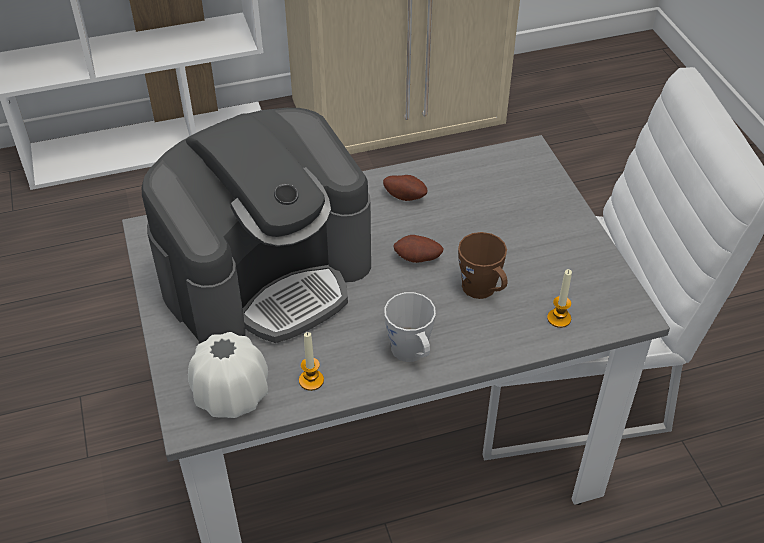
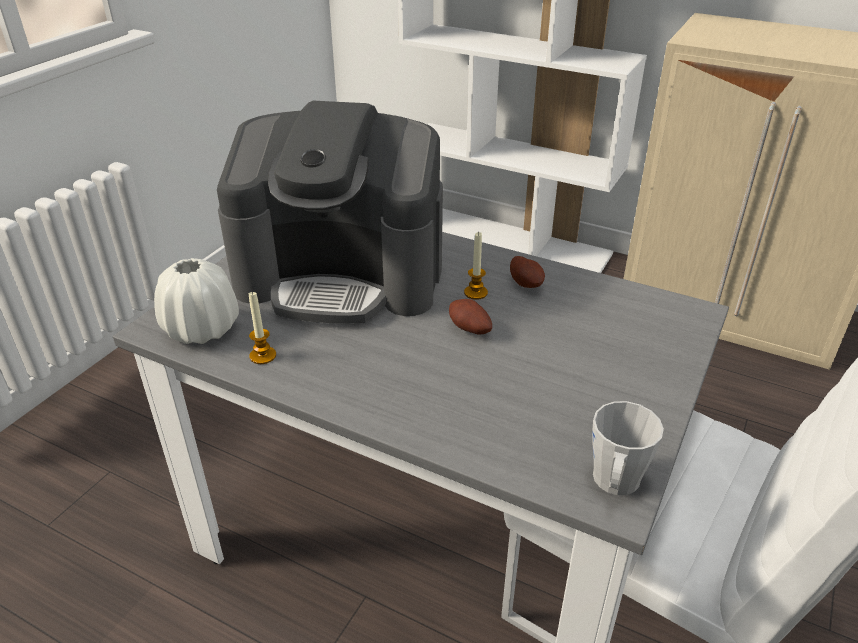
camera: 45 degrees right, 10 degrees down
(412, 353) = (360, 389): grey mug -> grey mug (614, 484)
(483, 290) = (490, 385): brown mug -> none
(559, 318) = (529, 452): candle -> candle (475, 293)

